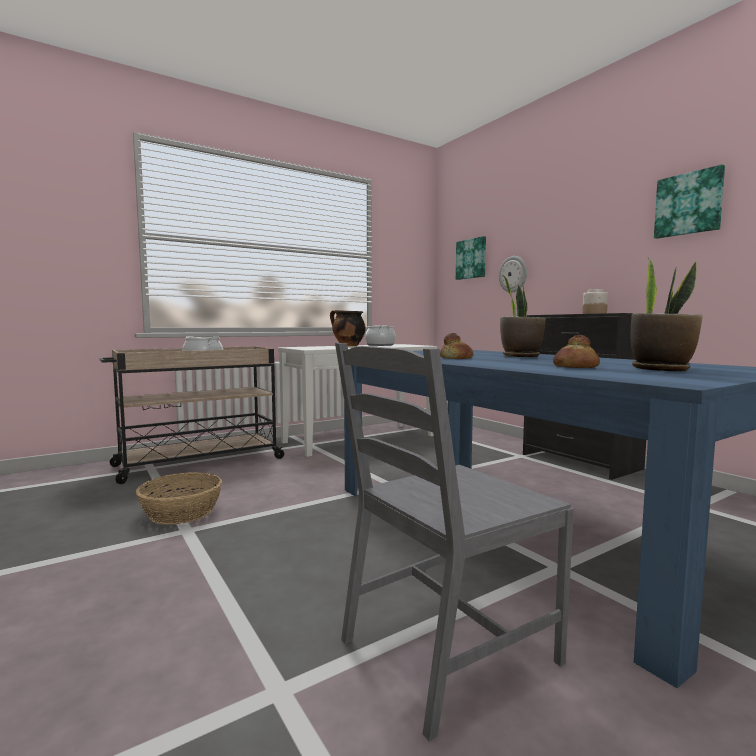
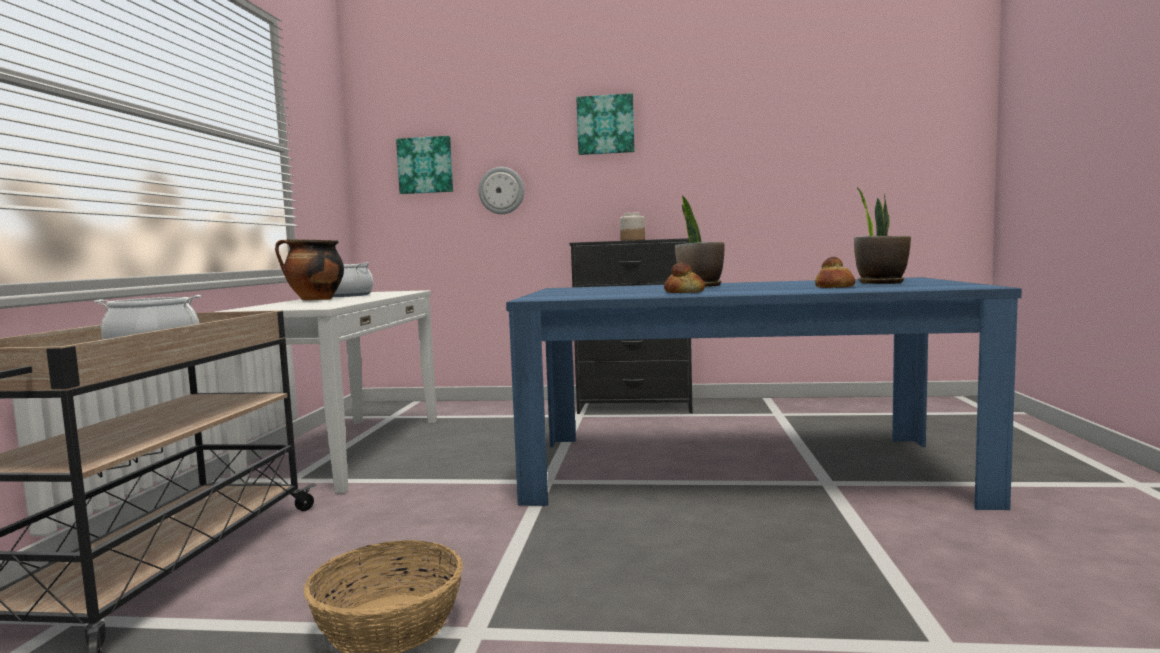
camera: 50 degrees left, 0 degrees up
(446, 651) = (924, 560): grey chair -> none
(689, 204) = (709, 132): picture -> picture (605, 125)

